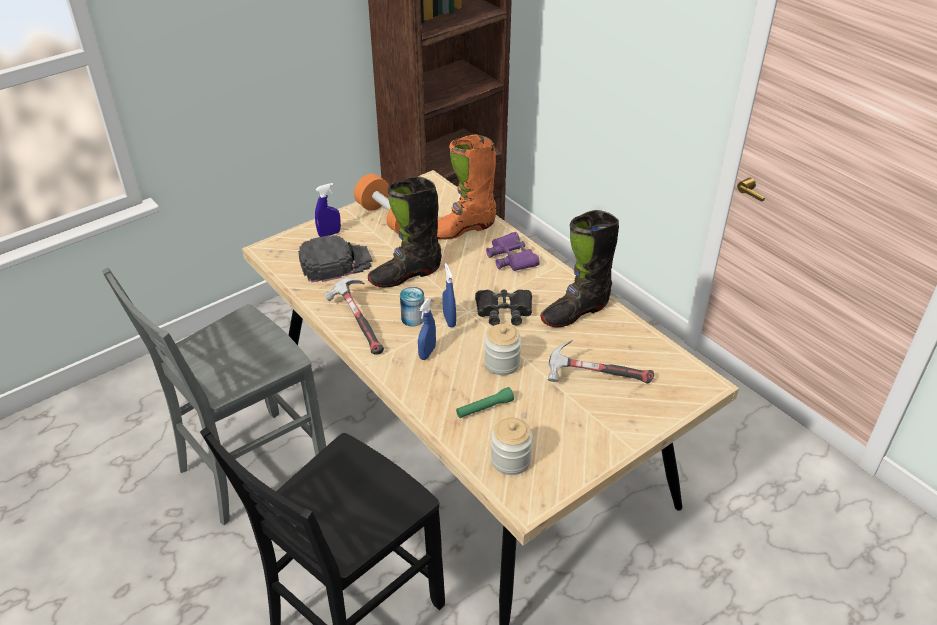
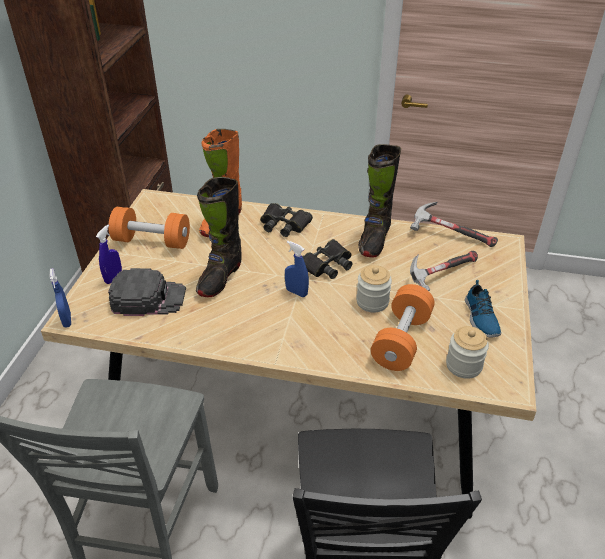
camera: 40 degrees left, 0 degrees up
(335, 263) = (148, 298): black cap -> black cap turned 60 degrees clockwise
(358, 323) = (228, 334): hammer -> hammer (450, 235)
(413, 318) = (267, 306): can -> none
(427, 353) = (311, 325): blue spray bottle -> blue spray bottle (67, 320)
(484, 408) = (401, 340): green flashlight -> orange dumbbell
(511, 257) = (284, 224): purple binoculars -> black binoculars
(581, 433) = (480, 318): none -> shoe

